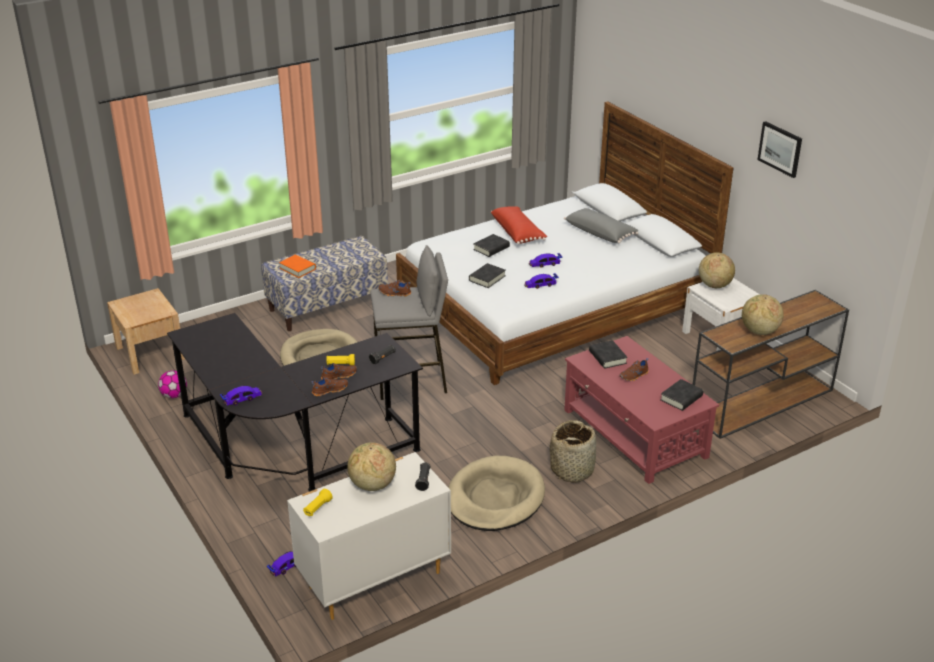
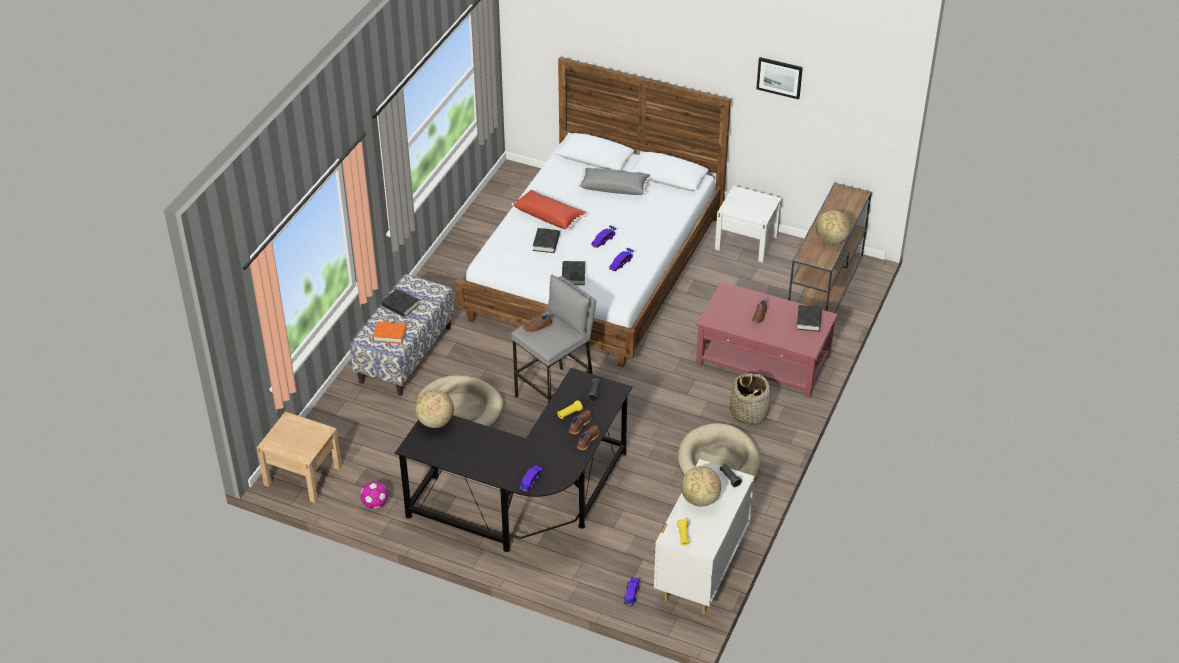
camera: 35 degrees left, 10 degrees up
(607, 357) = (726, 308): black book -> black book (400, 305)
(714, 285) = (735, 201): globe -> globe (435, 422)

